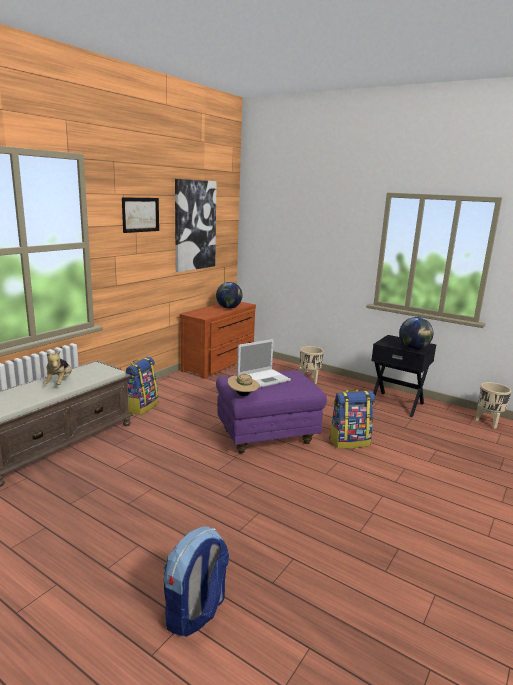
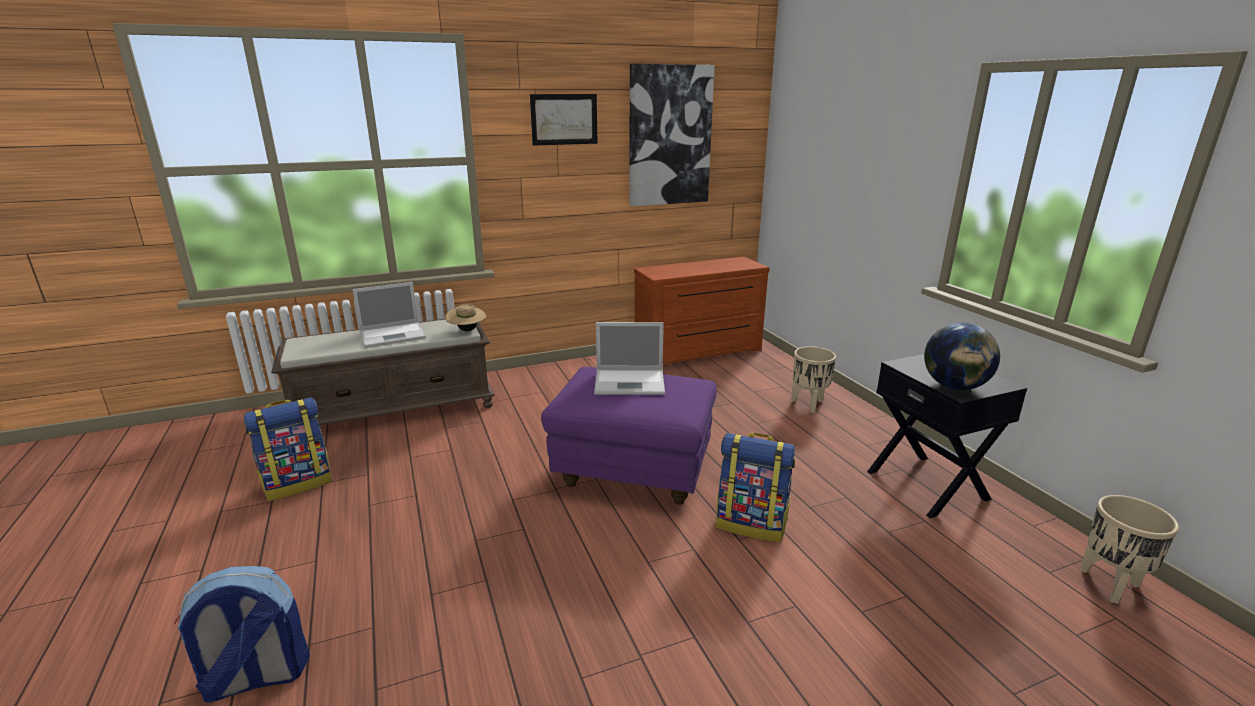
camera: 35 degrees right, 5 degrees up
(59, 382) = (394, 335): plush toy -> laptop
(141, 407) = (531, 388): backpack -> backpack (298, 483)
(228, 308) = (716, 268): globe -> none
(243, 395) = (564, 400): beige hat -> beige hat (467, 330)

